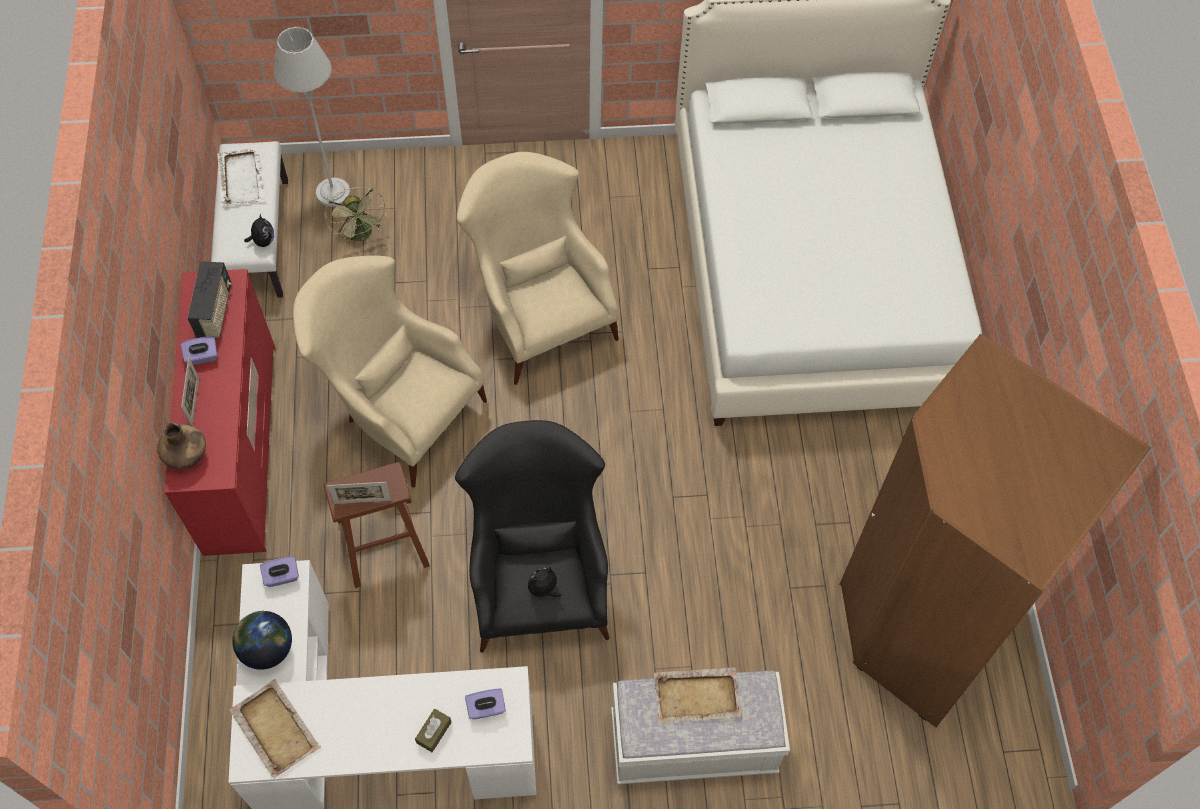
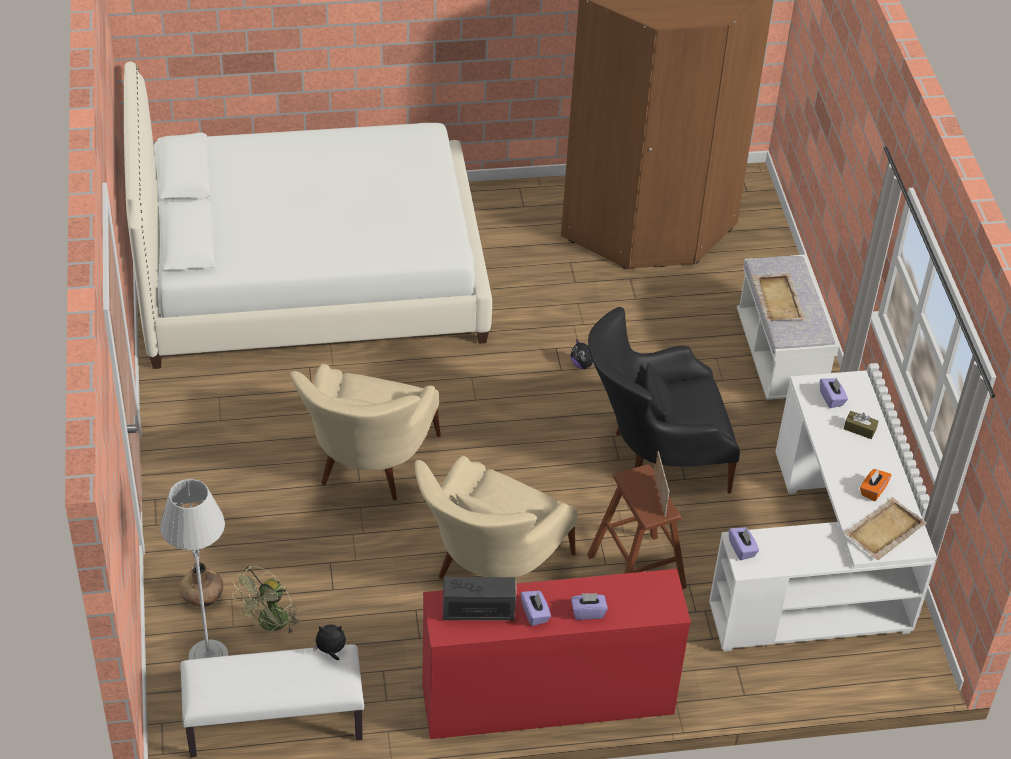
camera: 95 degrees left, 15 degrees down
(187, 455) = (648, 610): brown vase -> brown vase (203, 597)
(195, 402) = (588, 612): picture frame -> purple tissue box
(241, 178) = (242, 682): white tray -> none
(267, 649) = (812, 551): globe -> none
(336, 728) = (873, 490): none -> orange tissue box
(361, 235) = (269, 624): green fan -> green fan turned 150 degrees clockwise
(538, 312) = (367, 470): beige armchair -> beige armchair turned 45 degrees counterclockwise
(543, 590) = (700, 401): plush toy -> plush toy (582, 365)

